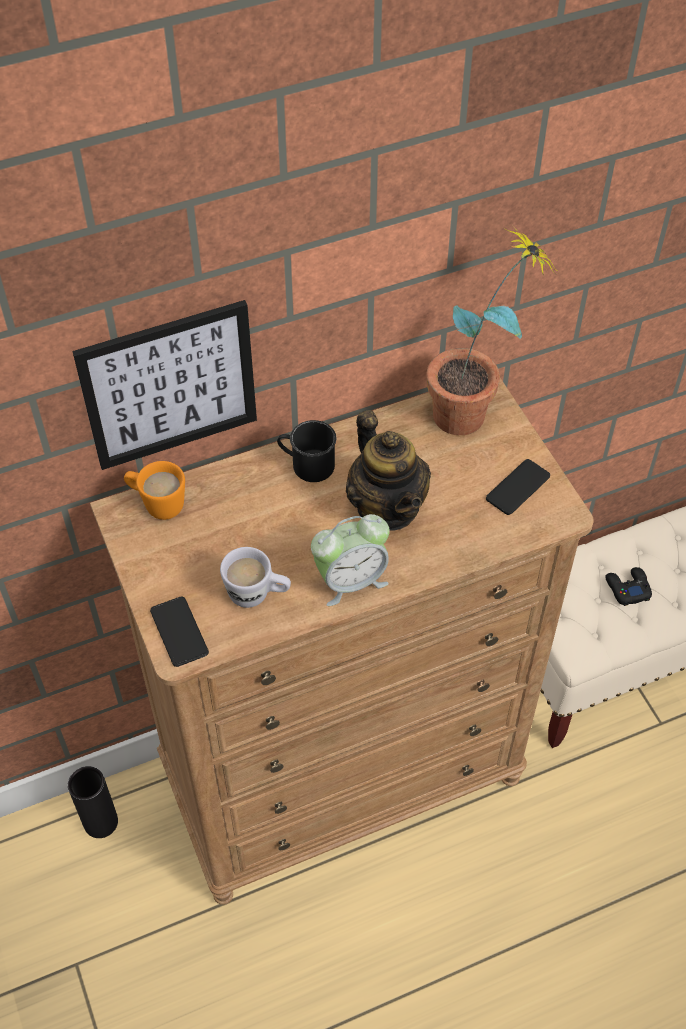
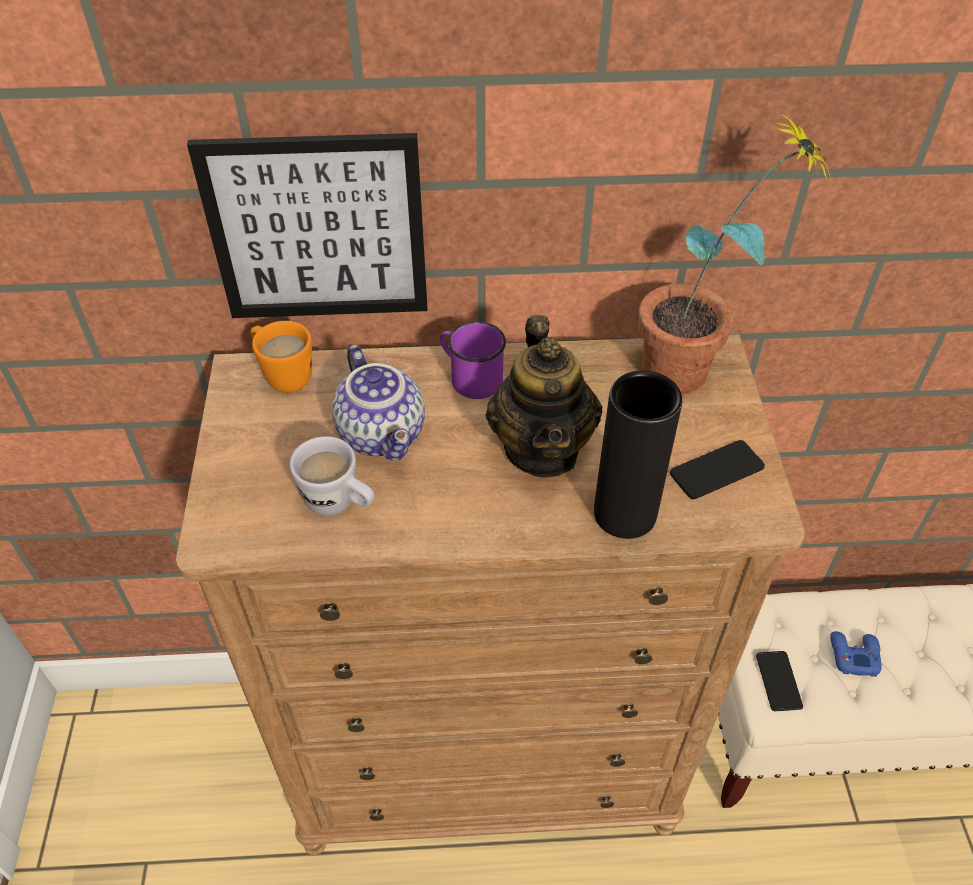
camera: 20 degrees right, 5 degrees down
(100, 822) = (234, 724): black vase -> black vase (625, 514)
(179, 632) = (228, 519): phone -> phone (778, 681)
(263, 530) = (384, 434): none -> teapot
(307, 464) = (470, 377): black mug -> purple mug
(350, 580) = (458, 520): alarm clock -> none
(627, 588) = (853, 655): black game controller -> blue game controller

